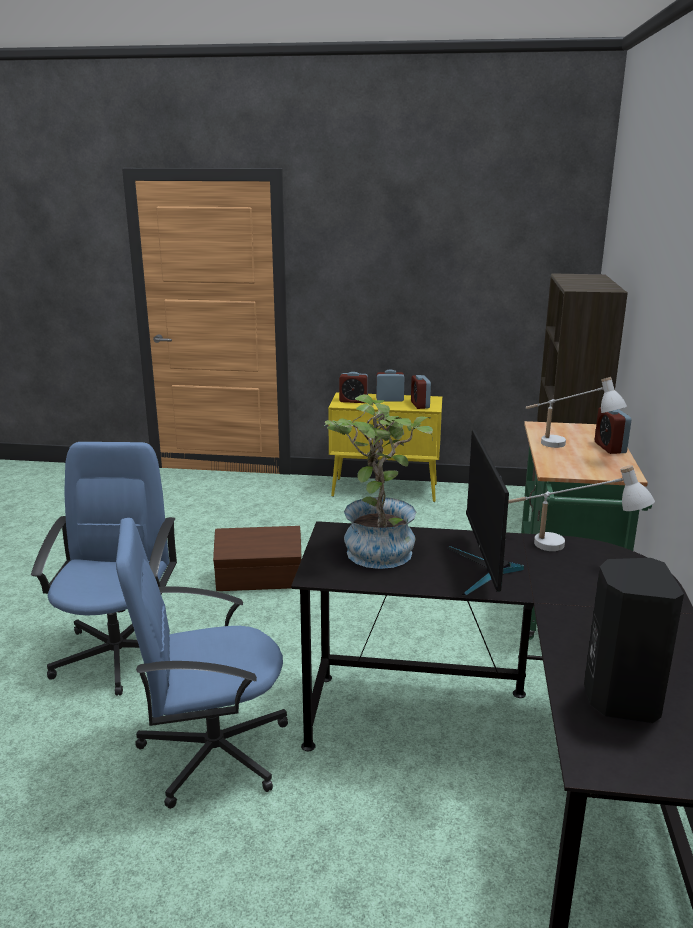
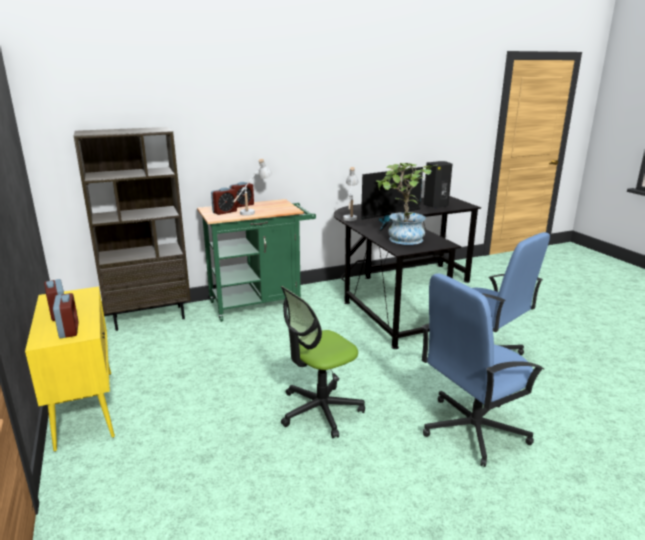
camera: 120 degrees left, 0 degrees up
(260, 580) = (320, 410): brown storage box -> office chair
(420, 405) = (77, 297): alarm clock -> alarm clock (224, 212)

